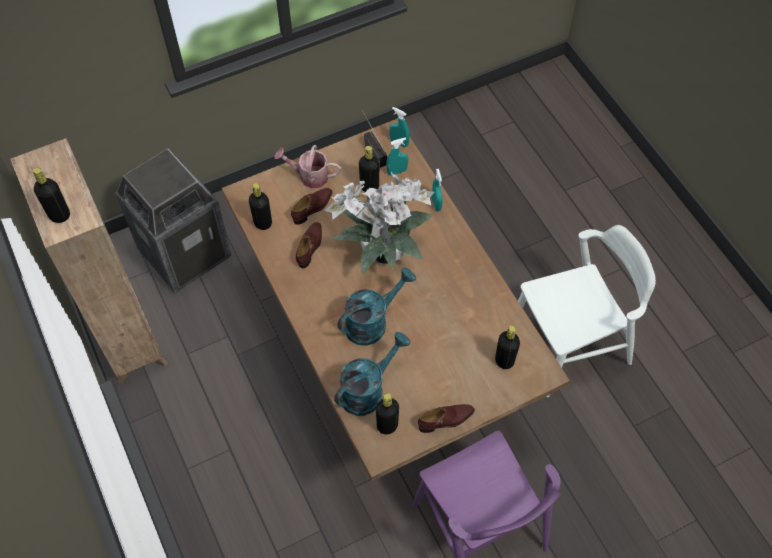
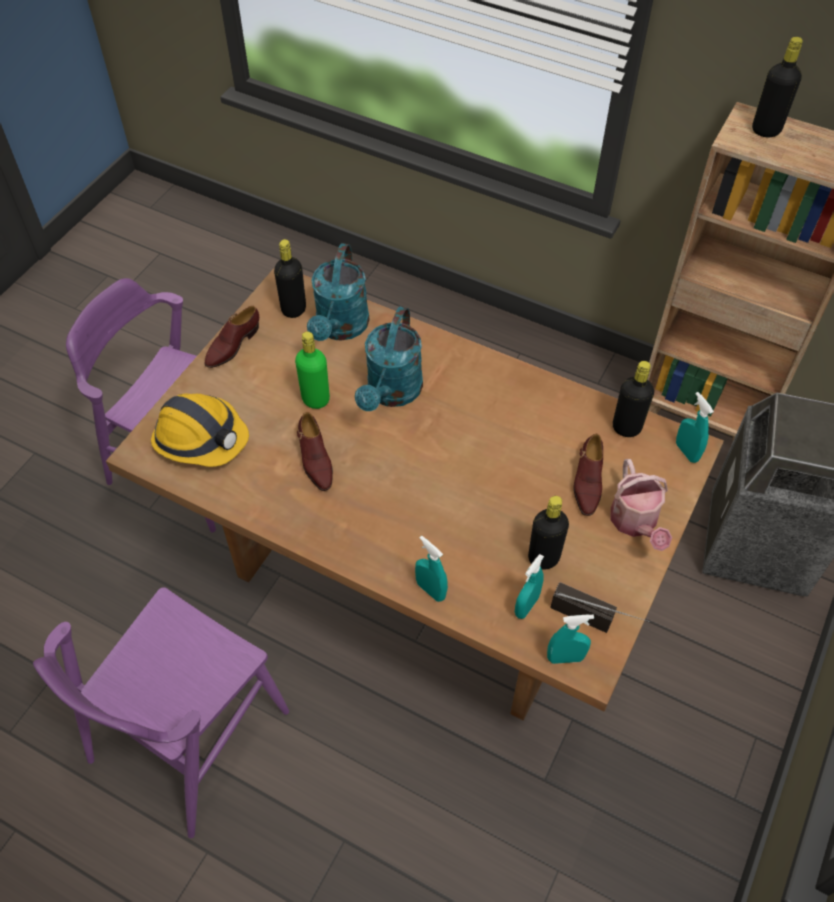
camera: 145 degrees right, 5 degrees down
(247, 193) = (686, 452): none -> turquoise spray bottle
(309, 176) = (636, 523): watering can -> watering can turned 105 degrees clockwise
(310, 247) = (542, 433): brown shoe -> brown shoe (315, 460)
(381, 252) = (449, 478): potted plant -> none
(419, 346) = (315, 399): none -> green bottle
(504, 360) = (201, 438): black bottle -> hard hat
(570, 344) = (188, 735): white chair -> purple chair

